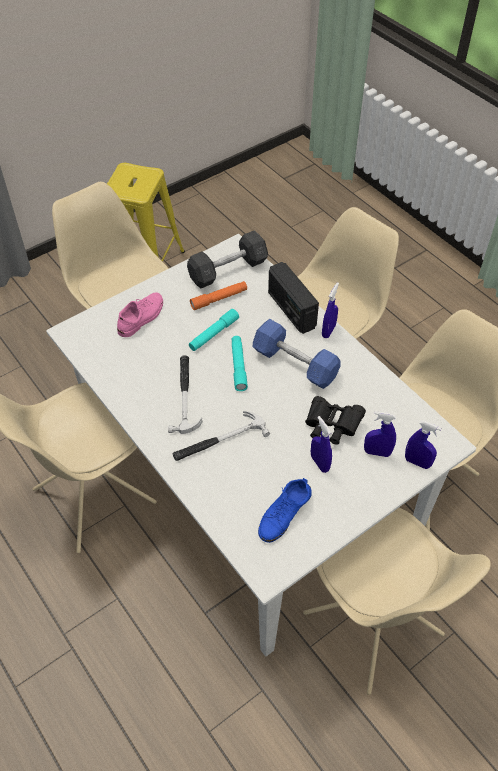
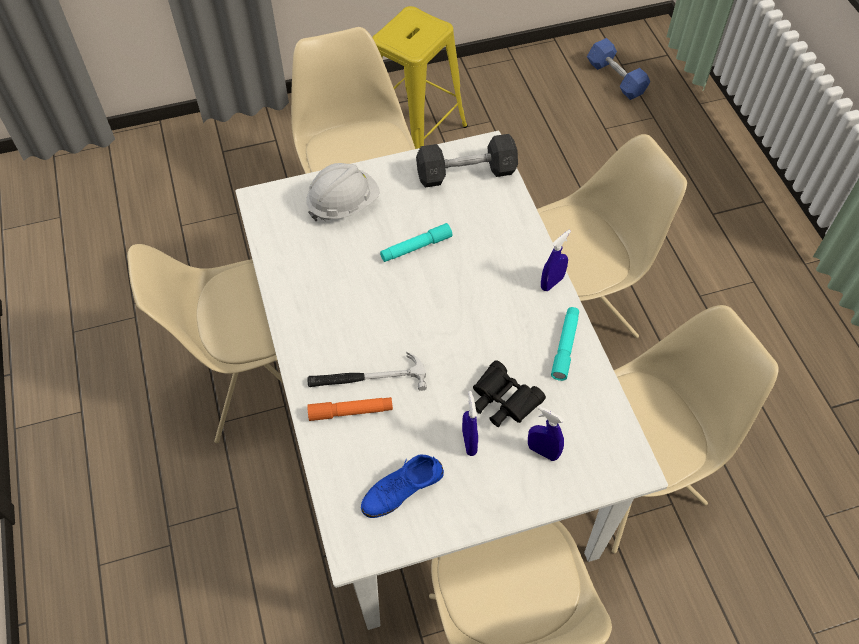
camera: 20 degrees right, 5 degrees up
(141, 317) = (343, 204): pink shoe -> white hard hat
(185, 395) = (352, 312): hammer -> none
(219, 299) = (440, 206): orange flashlight -> orange flashlight (351, 412)
(238, 366) = (427, 295): turquoise flashlight -> turquoise flashlight (565, 346)
(291, 310) = (518, 243): radio -> none
(295, 364) = (494, 312): blue dumbbell -> blue dumbbell (615, 78)
(417, 462) = (586, 479): blue spray bottle -> none

